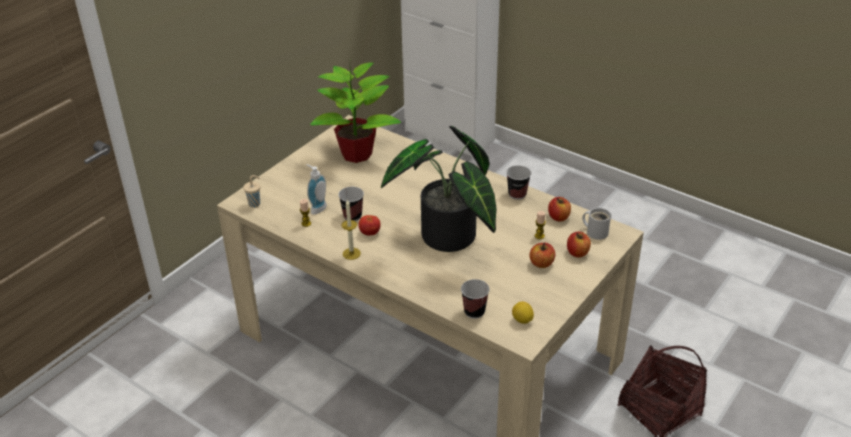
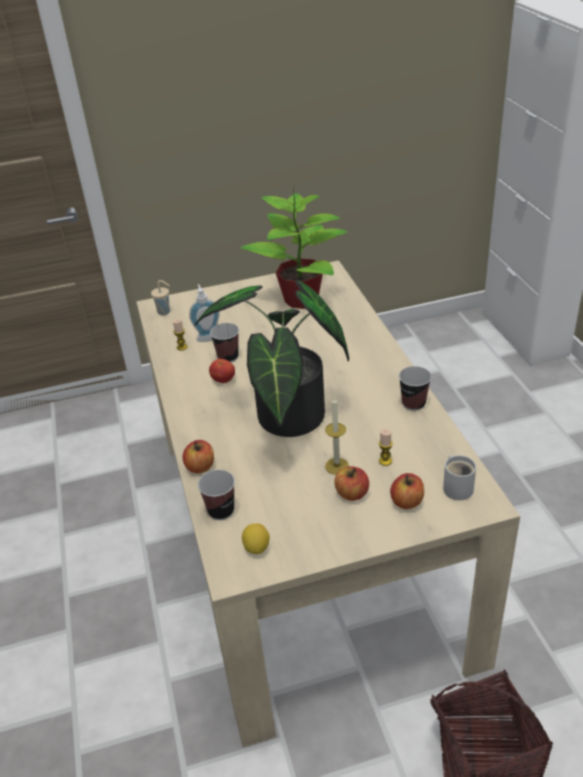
camera: 40 degrees right, 0 degrees up
(351, 253) = (184, 393): candle -> candle (337, 466)
(558, 217) = (431, 450): apple -> apple (200, 467)

